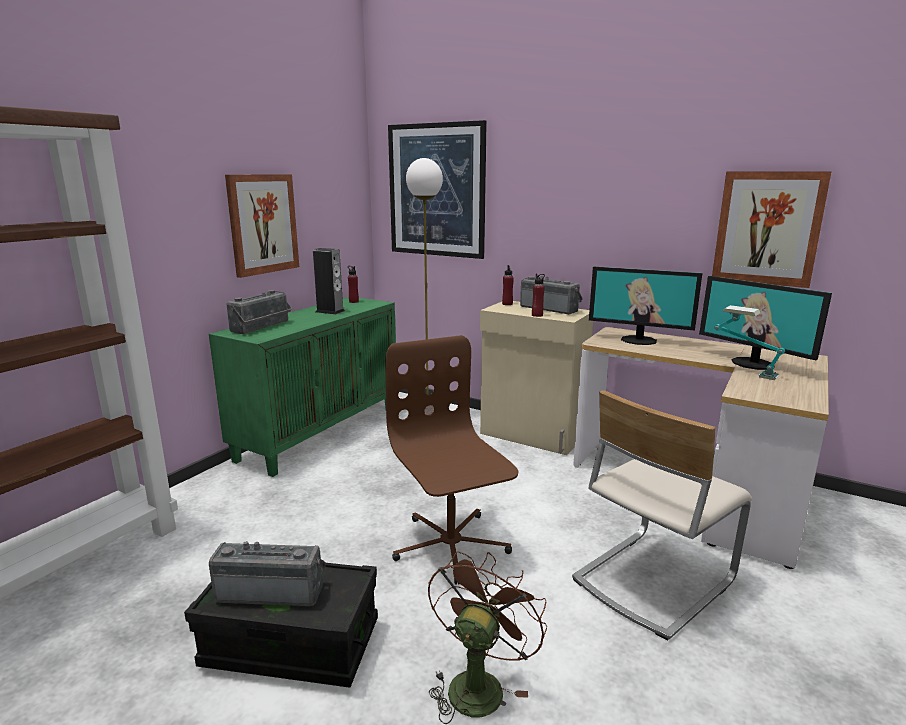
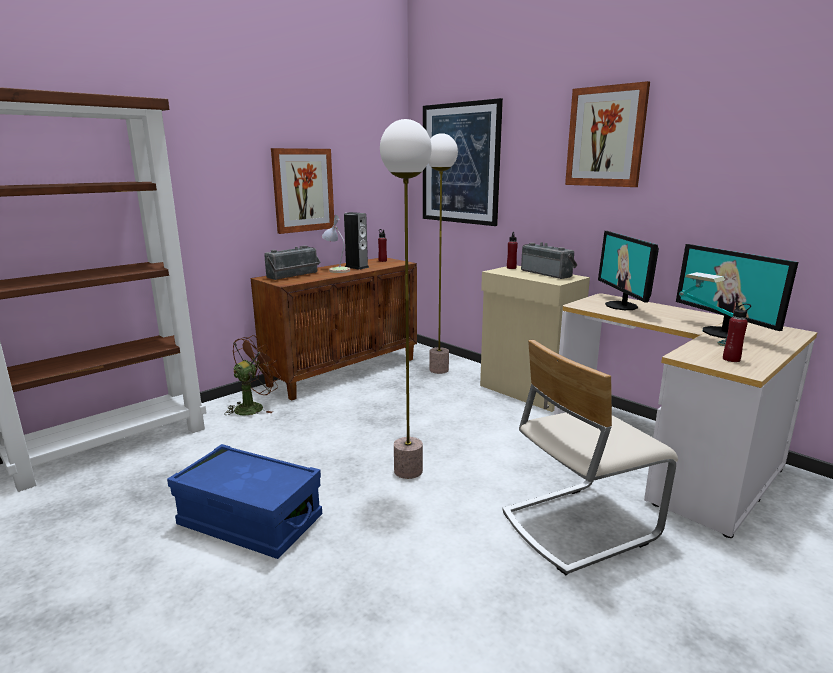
camera: 15 degrees right, 0 degrees up
(272, 591) = (235, 475): radio -> none
(291, 644) = (250, 522): black storage box -> blue storage box
(309, 316) = (336, 270): none -> table lamp
(320, 433) = (344, 371): green cabinet -> brown cabinet
(450, 546) = (408, 470): brown office chair -> floor lamp
(478, 683) = (380, 576): brown fan -> brown fan (254, 407)
(537, 315) = (530, 278): red bottle -> red bottle (731, 359)
(639, 340) = (622, 306): monitor -> monitor turned 45 degrees clockwise
(767, 228) = (759, 198): picture -> picture (606, 137)

